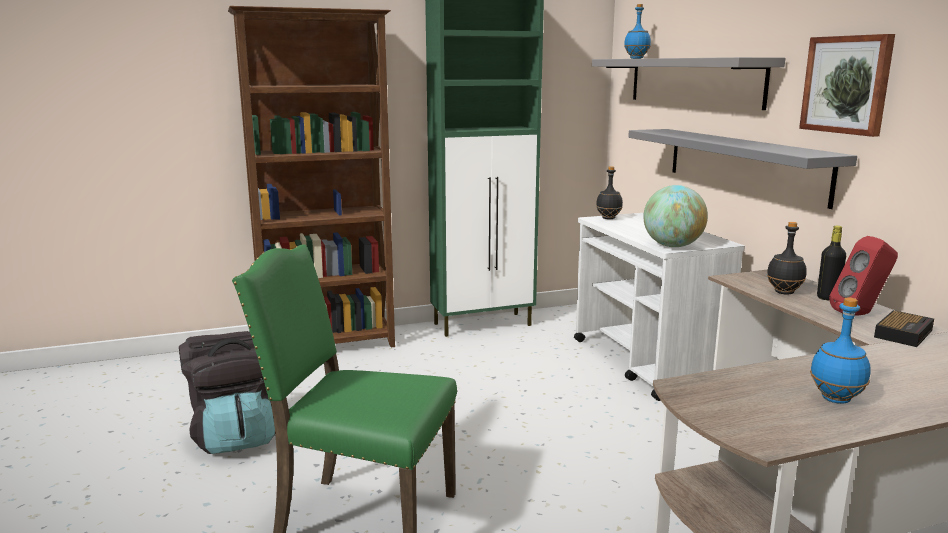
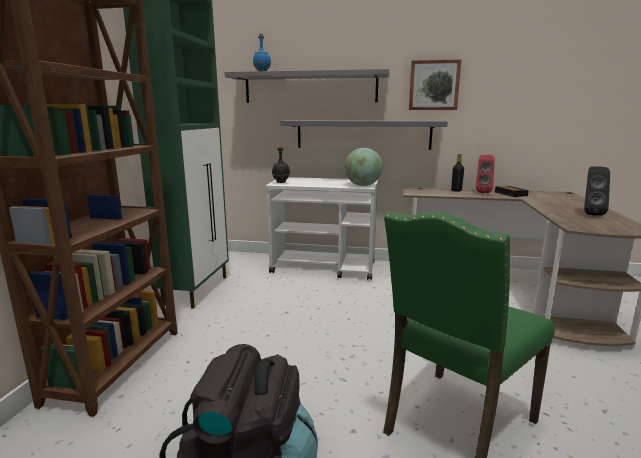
camera: 60 degrees left, 0 degrees up
(784, 292) = (443, 192): black bottle -> none
(836, 399) = (590, 214): blue bottle -> black speaker

